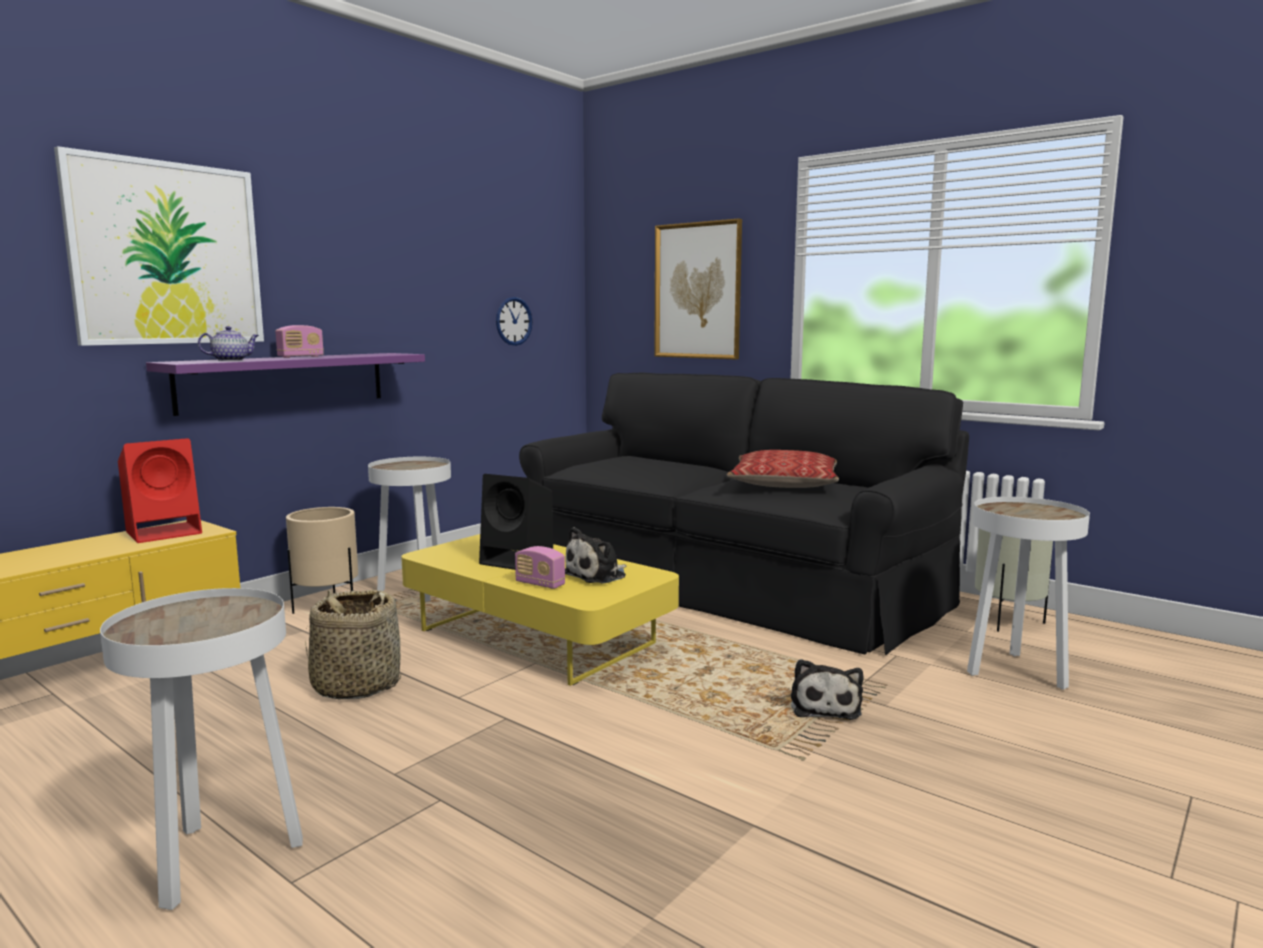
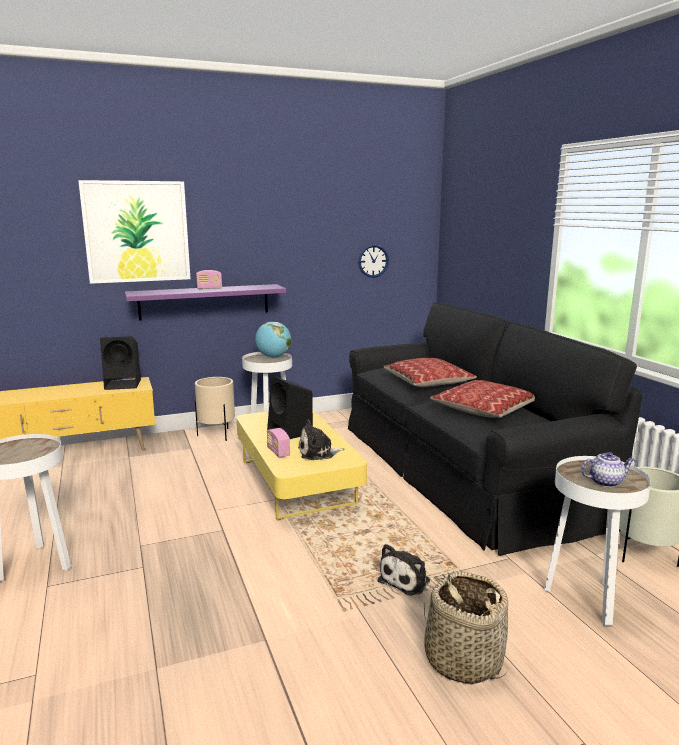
camera: 30 degrees right, 5 degrees up
(166, 532) = (124, 384): red speaker -> black speaker
(231, 360) = (163, 292): teapot -> teapot (606, 482)
(356, 685) = (178, 488): basket -> basket (463, 659)
(415, 464) = (273, 357): none -> globe
(668, 469) = (427, 382): none -> pillow
(697, 291) = (497, 245): picture -> none

